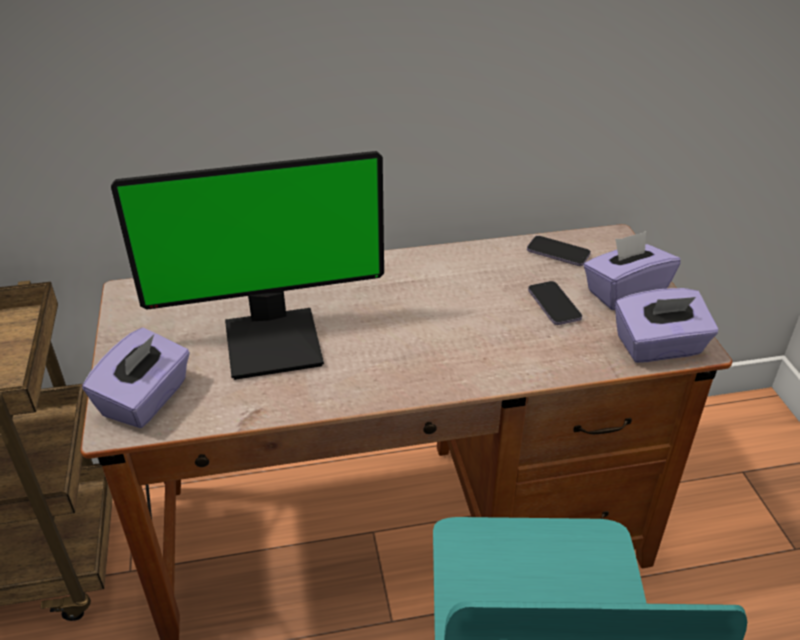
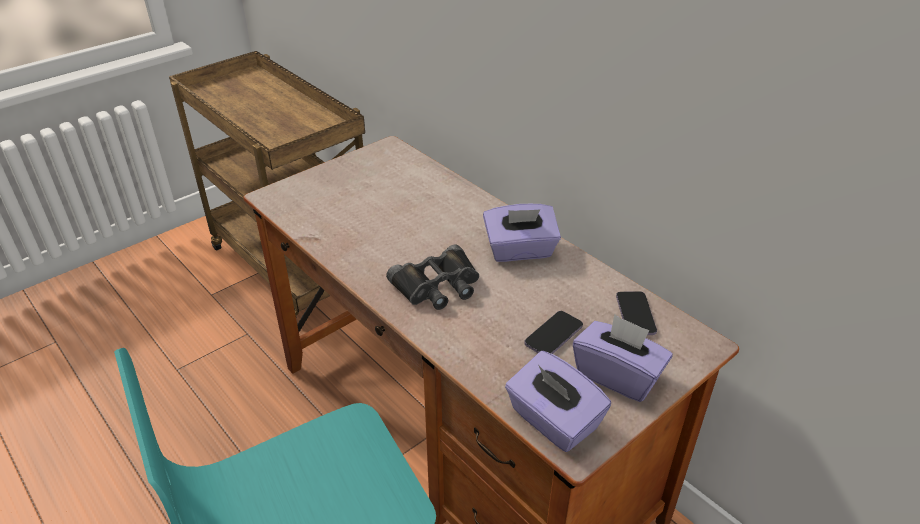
camera: 60 degrees right, 0 degrees up
(146, 399) = (298, 195): purple tissue box -> purple tissue box (520, 251)
(274, 340) = (388, 217): monitor -> none
(428, 347) = (438, 286): none -> black binoculars

